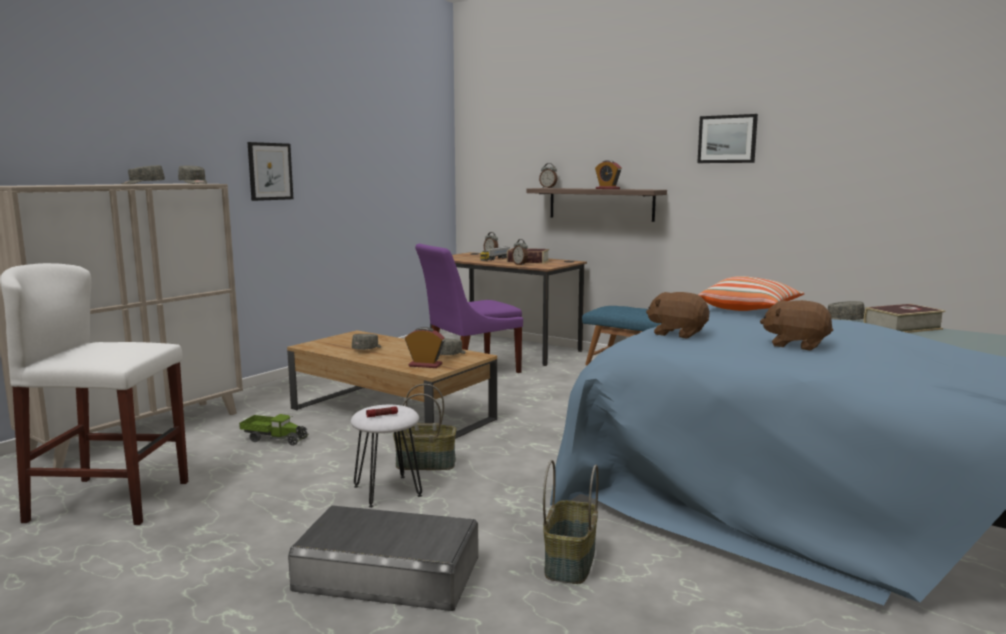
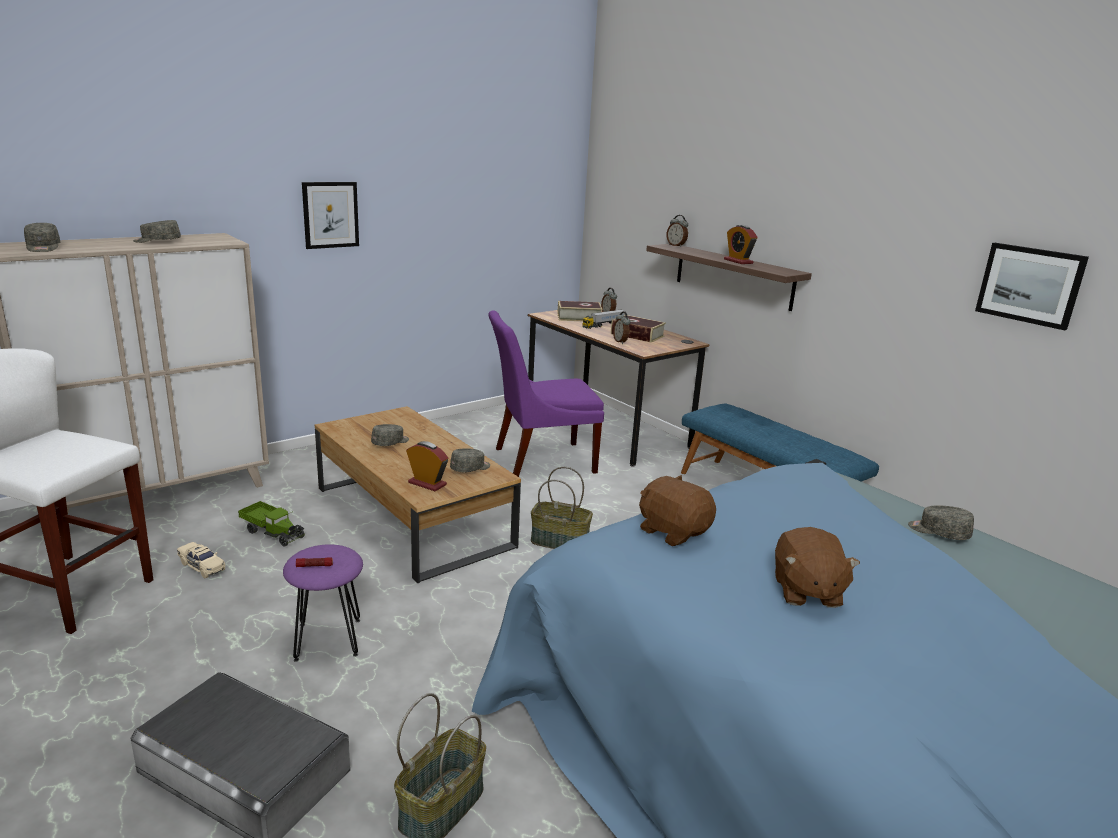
camera: 15 degrees right, 10 degrees up
(194, 183) = (217, 239): grey cap -> grey cap (43, 248)
(228, 467) = (202, 566): none -> beige toy car
(387, 491) = (328, 639): white stool -> purple stool
(426, 463) = (396, 604): basket -> basket (560, 542)
(727, 139) = (895, 219): picture -> picture (1030, 285)
(749, 310) = (822, 489): pillow -> none
(796, 345) = (806, 591): brown plush toy -> brown plush toy turned 135 degrees counterclockwise
(902, 327) = (1016, 566): book -> book (579, 317)

